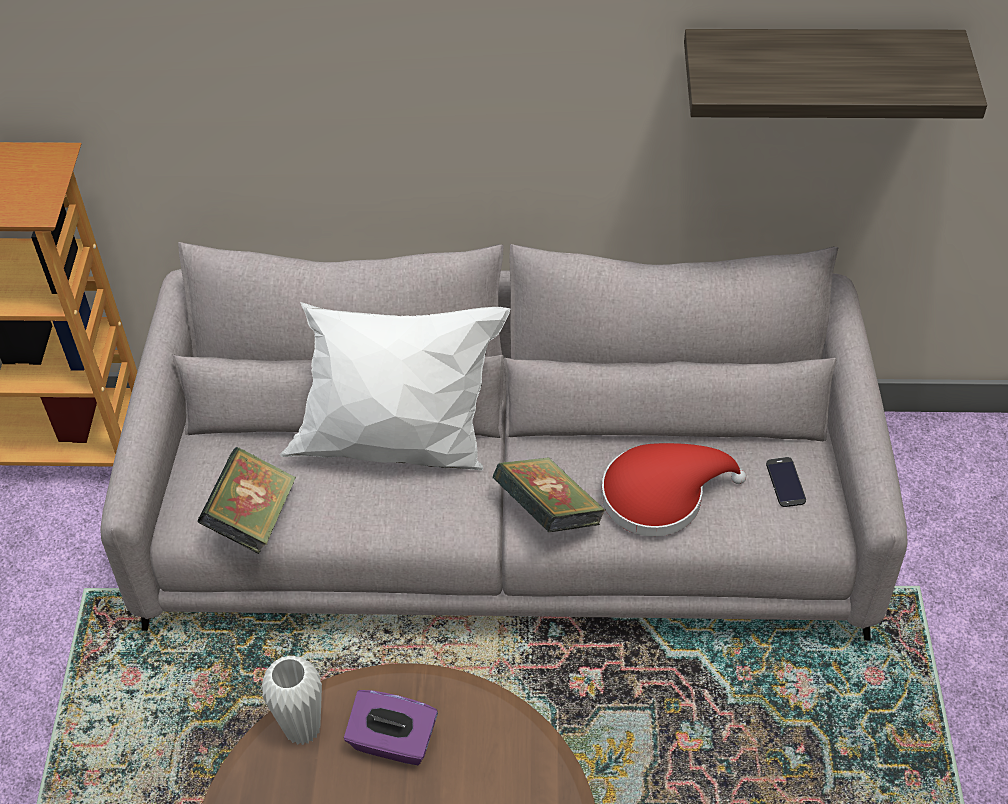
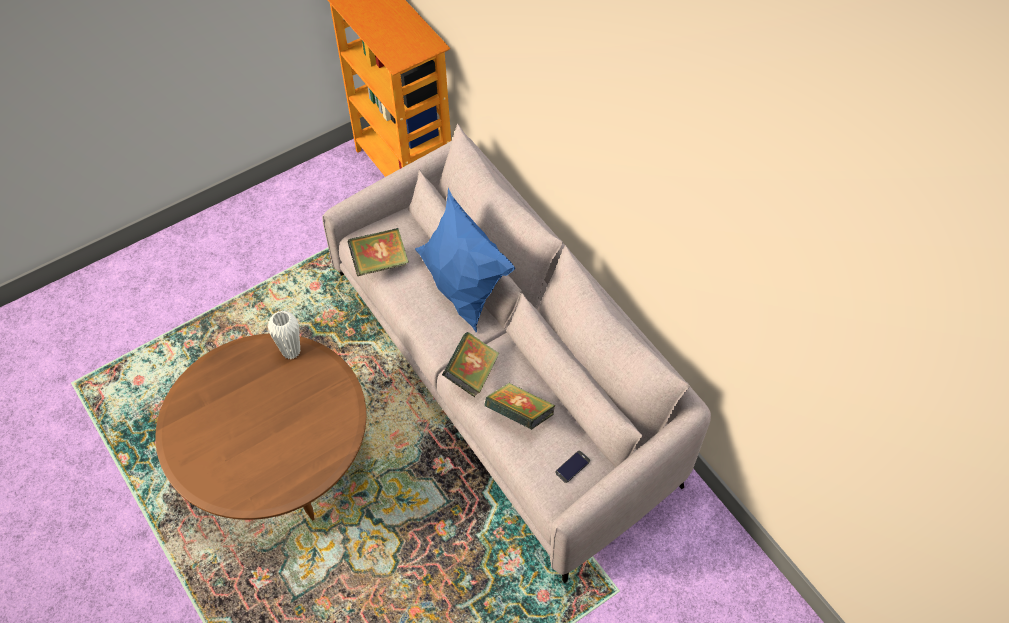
camera: 55 degrees right, 5 degrees up
(393, 742) = (308, 388): purple tissue box -> none
(398, 447) = (462, 291): white pillow -> blue pillow
(660, 495) = (519, 415): red hat -> book
(817, 70) = (714, 284): shelf -> none

